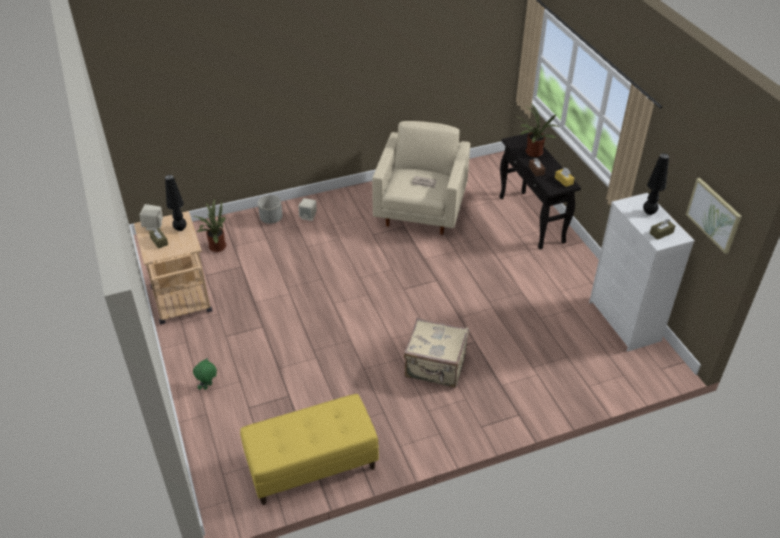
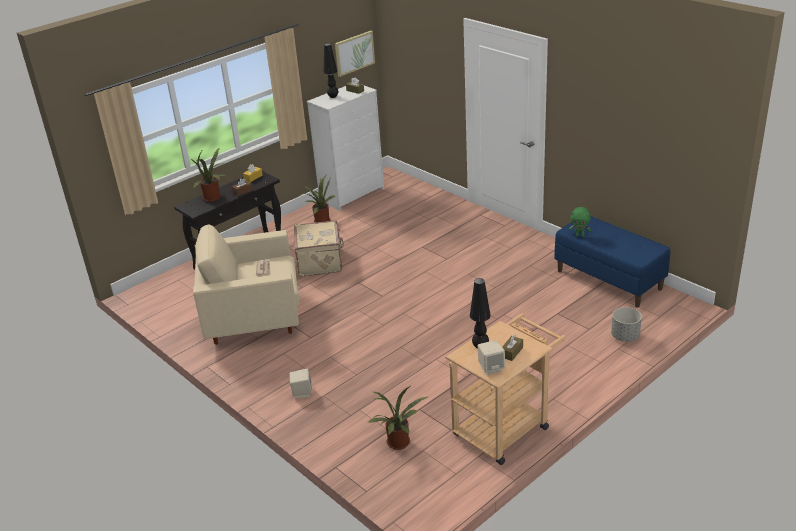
camera: 110 degrees left, 10 degrees down
(208, 386) = (590, 360): green plush toy -> green plush toy (579, 235)
(271, 219) = (321, 420): grey planter -> grey planter (625, 336)
(311, 467) = (609, 280): yellow bench -> blue bench
(435, 367) = (464, 256): beige suitcase -> beige suitcase (321, 262)
(573, 283) = (321, 221): none -> potted plant

